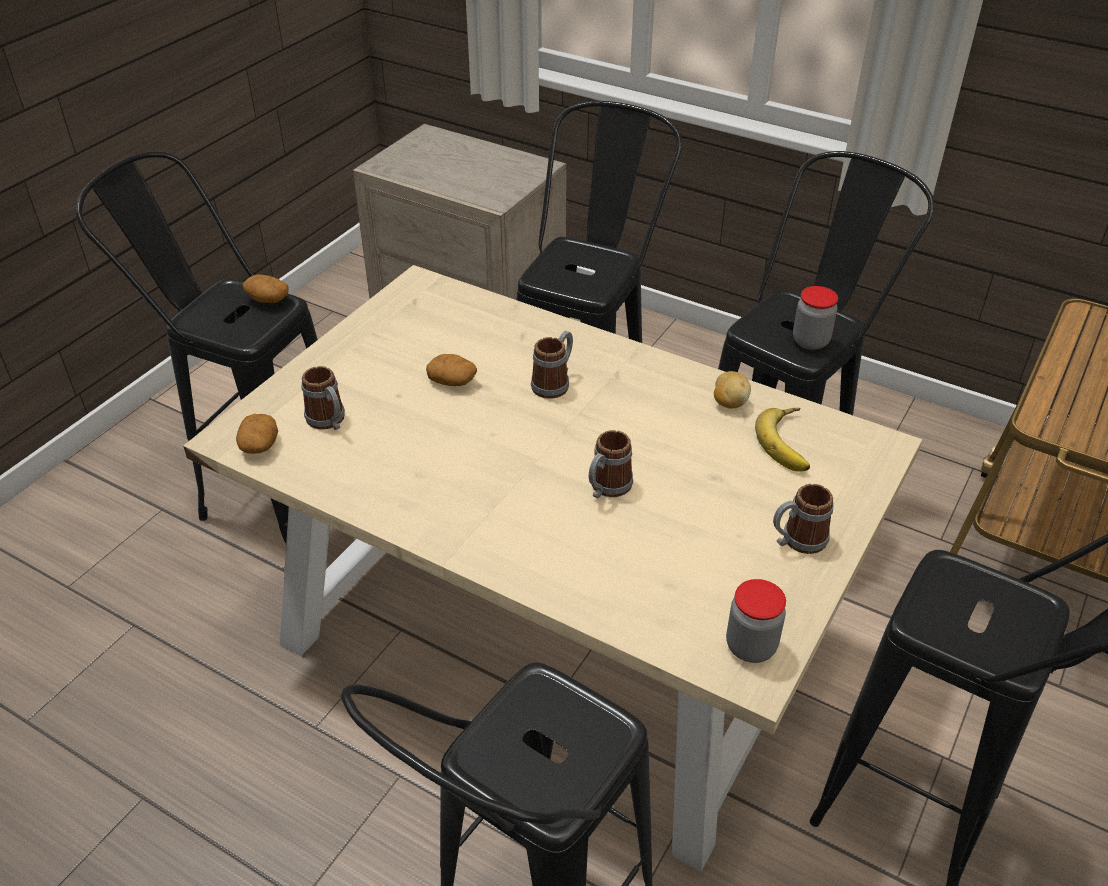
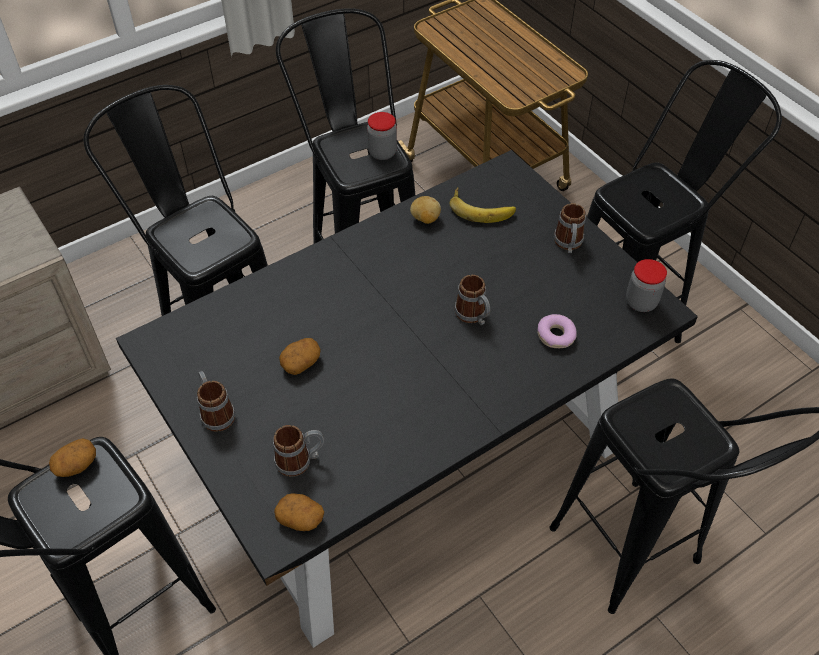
camera: 65 degrees left, 10 degrees up
(554, 383) = (344, 302): mug -> mug (215, 412)
(558, 637) = (409, 450): beige dining table -> black dining table
(627, 572) = (556, 336): none -> donut

